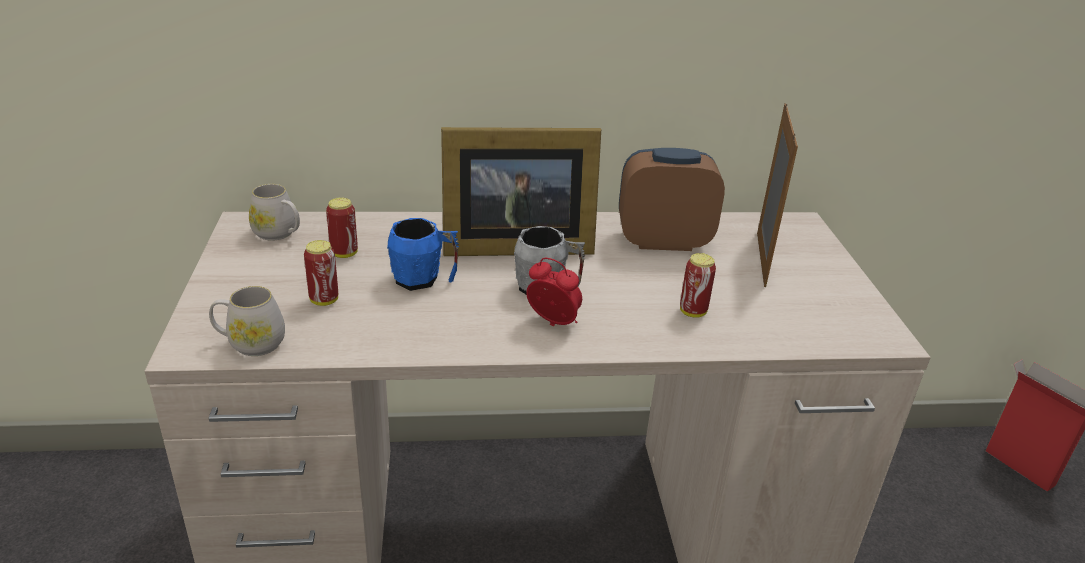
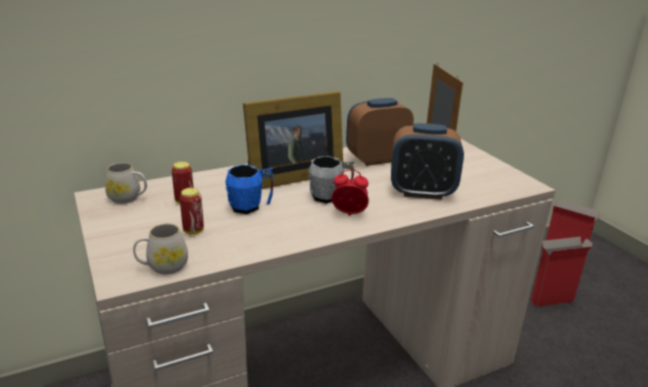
camera: 20 degrees left, 5 degrees down
(693, 312) = (422, 192): can -> alarm clock
(961, 530) = (551, 301): none -> cardboard box

